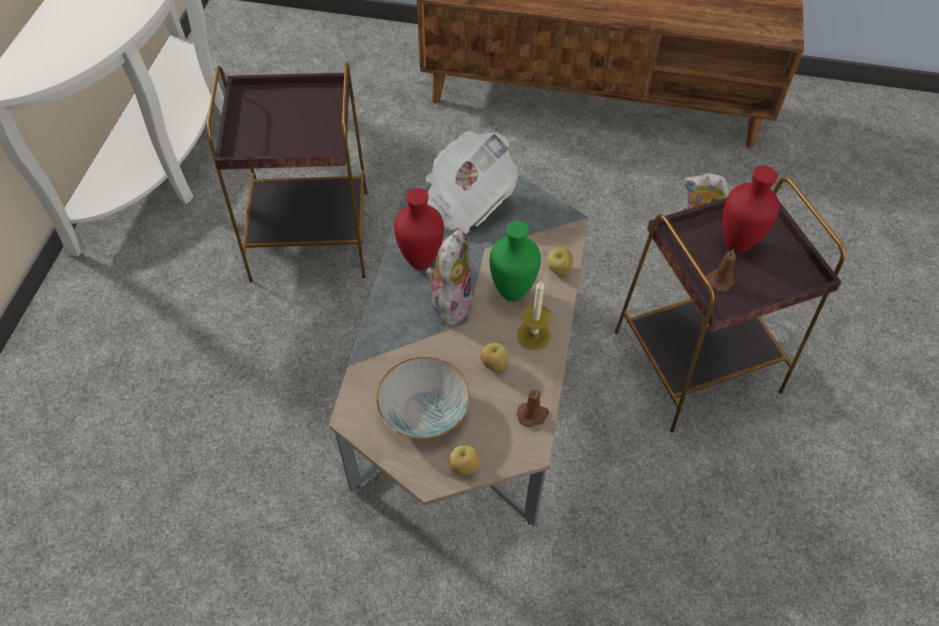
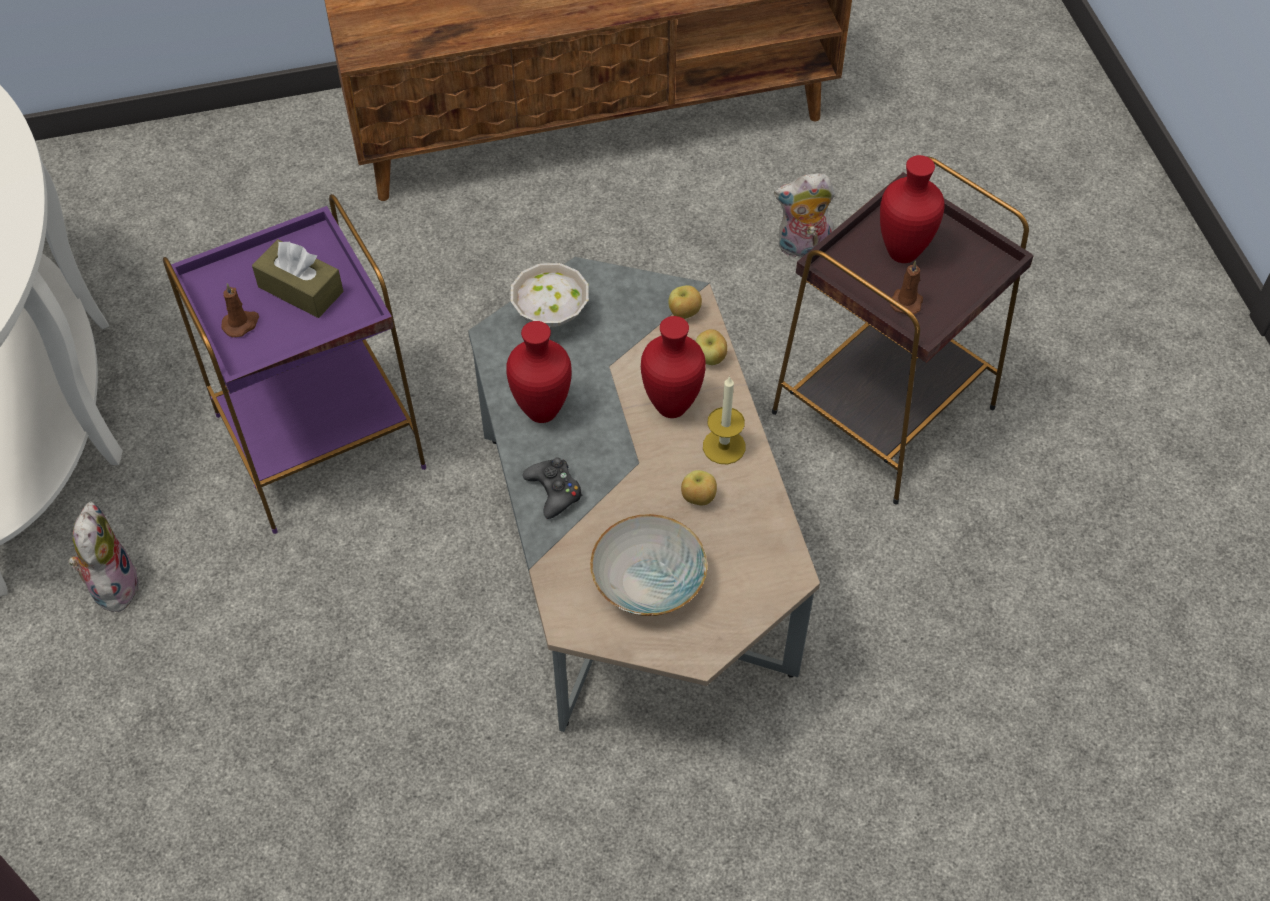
camera: 25 degrees left, 0 degrees up
(301, 120) = (300, 289): none -> brown tissue box
(312, 236) = (322, 441): brown side table -> purple side table
(397, 319) = (554, 491): none -> black game controller
(450, 302) = (605, 447): plush toy -> plush toy (112, 584)
(464, 201) = (551, 317): newspaper -> white bowl
(464, 468) = (730, 625): apple -> apple (684, 314)
(513, 291) = (671, 405): green vase -> red vase
(533, 414) = (772, 536): brown candle -> brown candle (241, 323)

